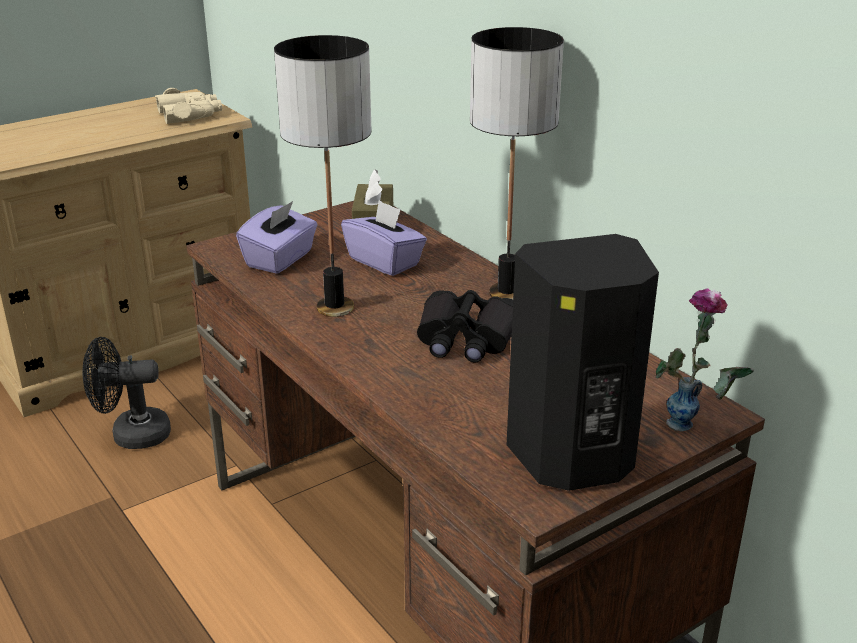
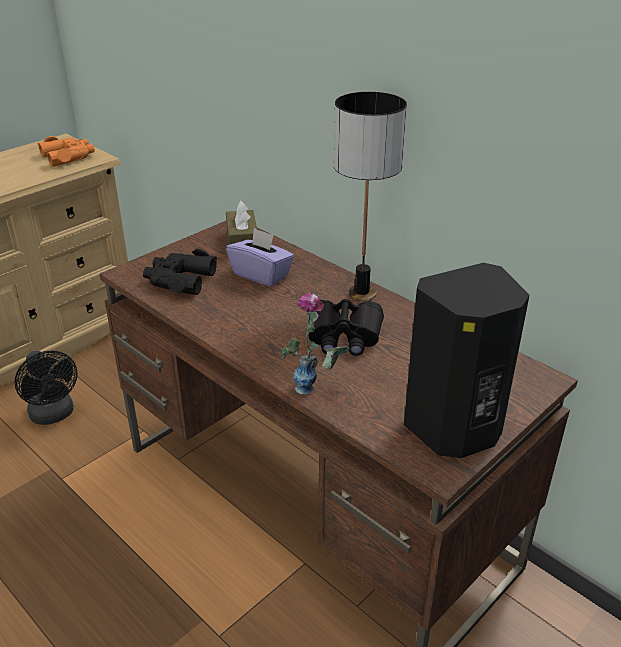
camera: 10 degrees left, 5 degrees up
(131, 435) = (54, 415): black fan -> black fan turned 105 degrees counterclockwise
(190, 114) = (68, 157): beige binoculars -> orange binoculars
(280, 259) = (179, 280): purple tissue box -> black binoculars
(334, 307) = (235, 318): table lamp -> none
(695, 431) = (533, 396): vase -> vase (315, 393)

